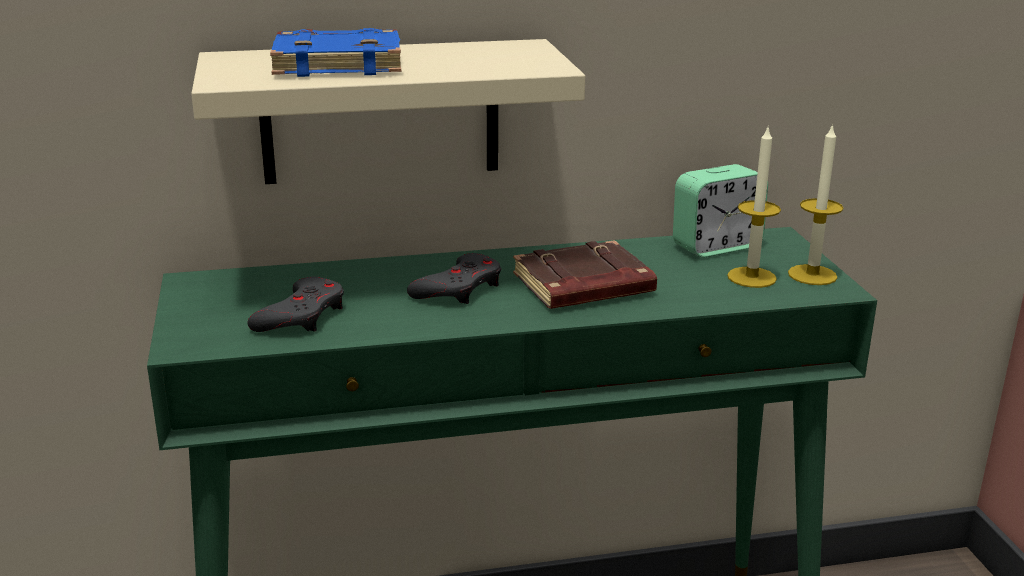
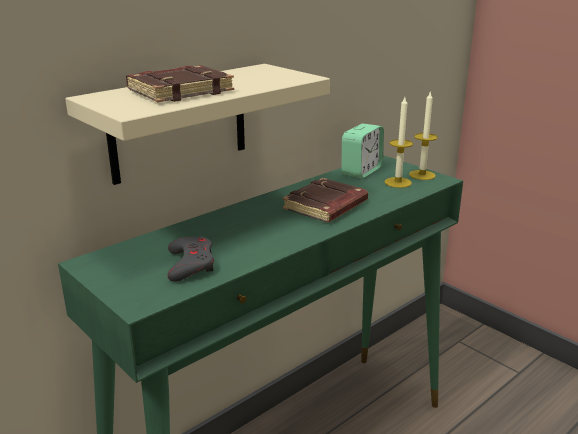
camera: 30 degrees left, 0 degrees up
(340, 64) = (180, 91): blue book -> brown book
(459, 288) = (262, 224): grey game controller -> none

